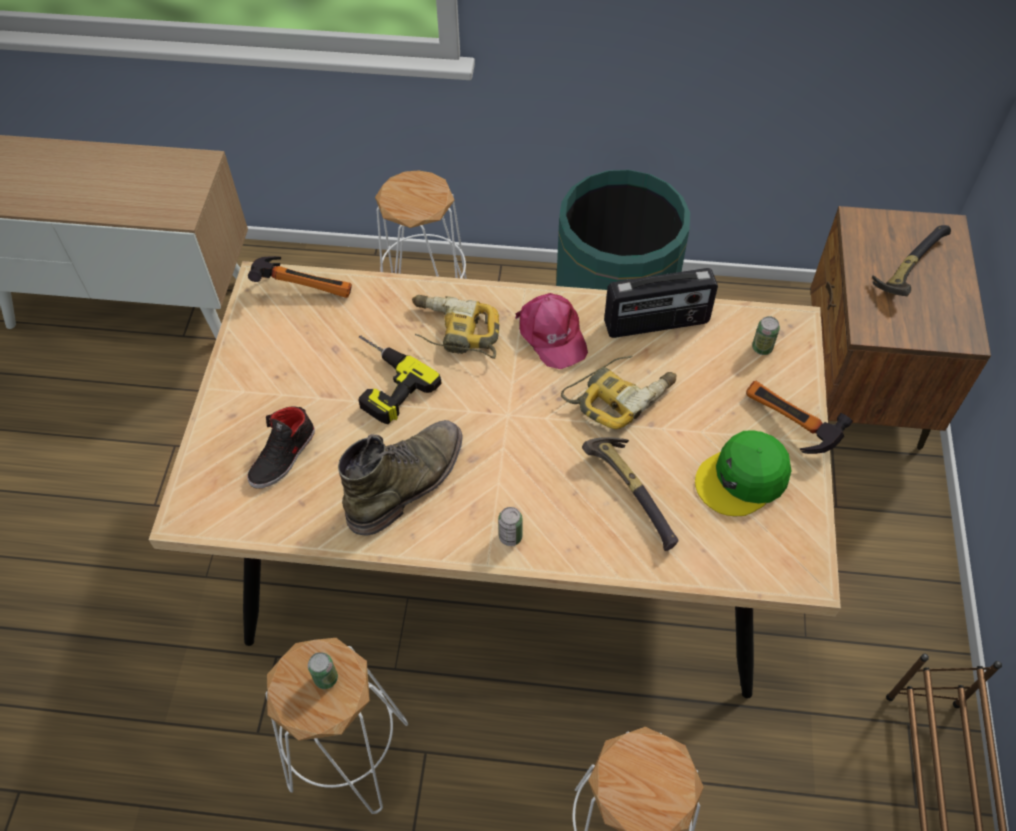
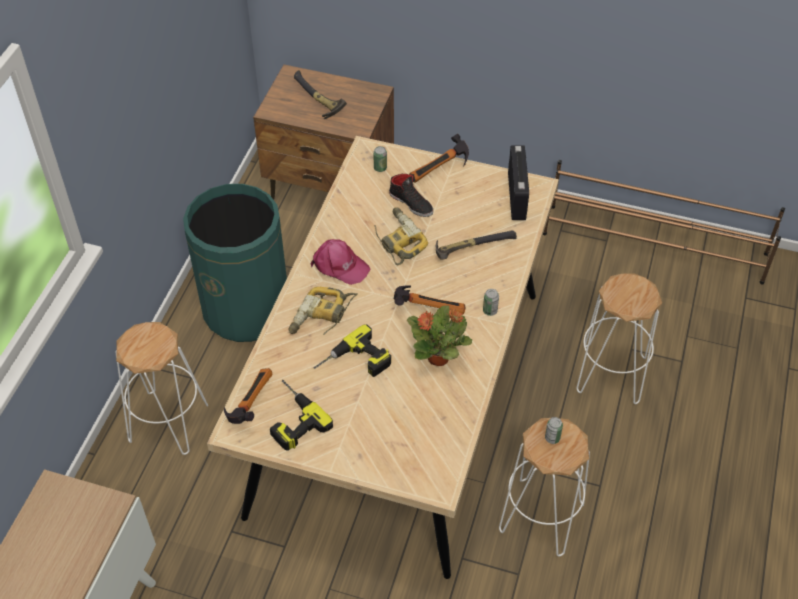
camera: 80 degrees left, 5 degrees down
(283, 456) = (403, 426): black shoe -> black shoe (411, 203)
(285, 332) = (290, 418): none -> power drill
(407, 481) = (439, 358): green boot -> potted plant
(501, 454) = (429, 306): none -> hammer
(552, 335) = (339, 266): pink cap -> pink cap turned 45 degrees clockwise
(656, 324) = (346, 212): radio -> radio (517, 196)
(743, 478) = (471, 198): green cap -> none

